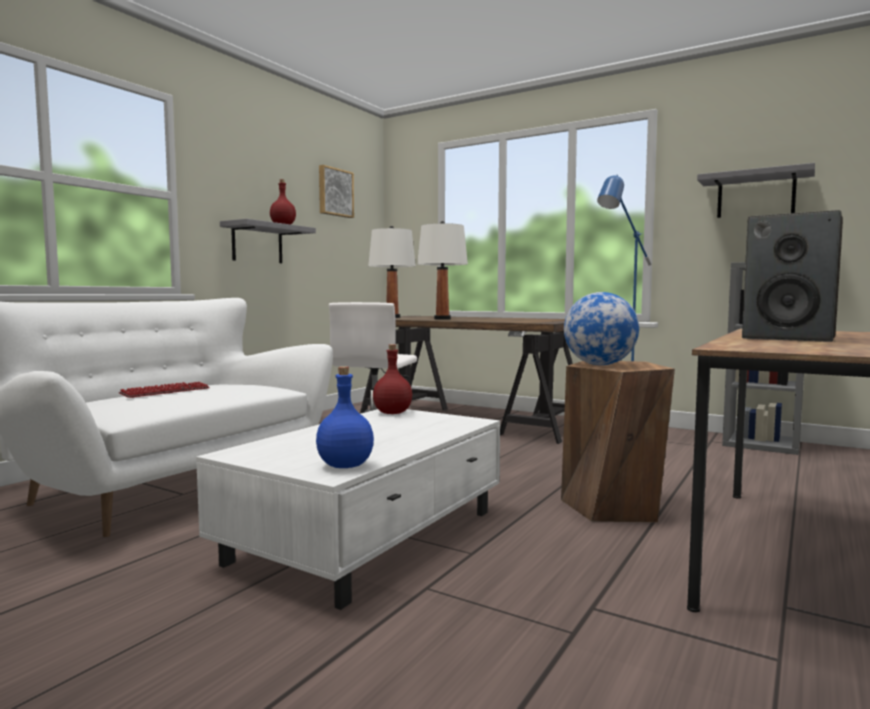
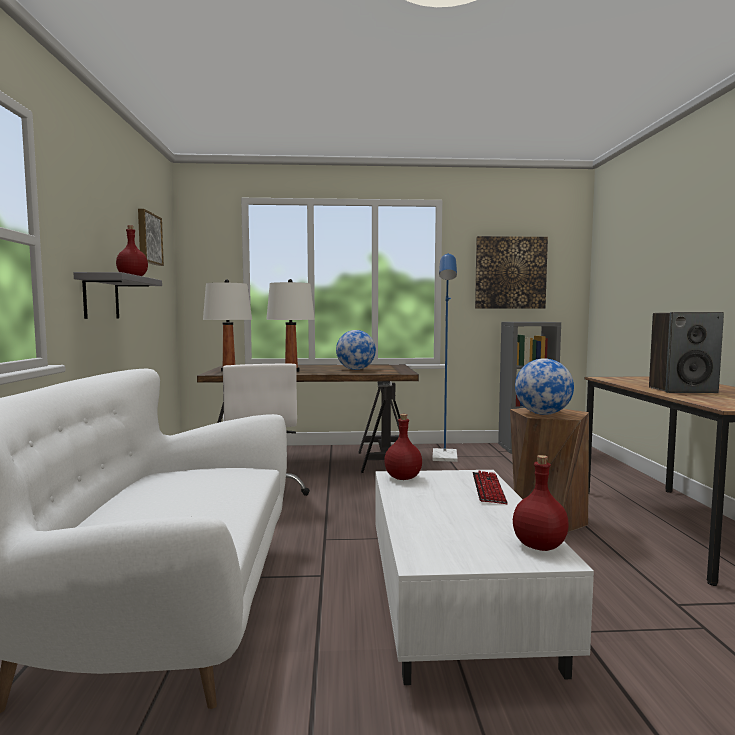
camera: 35 degrees left, 0 degrees up
(166, 392) = (147, 499): keyboard -> keyboard (488, 489)
(344, 465) = (538, 546): blue bottle -> red bottle
(509, 320) = (355, 369): none -> globe
(755, 195) = (510, 273): grey shelf -> picture

